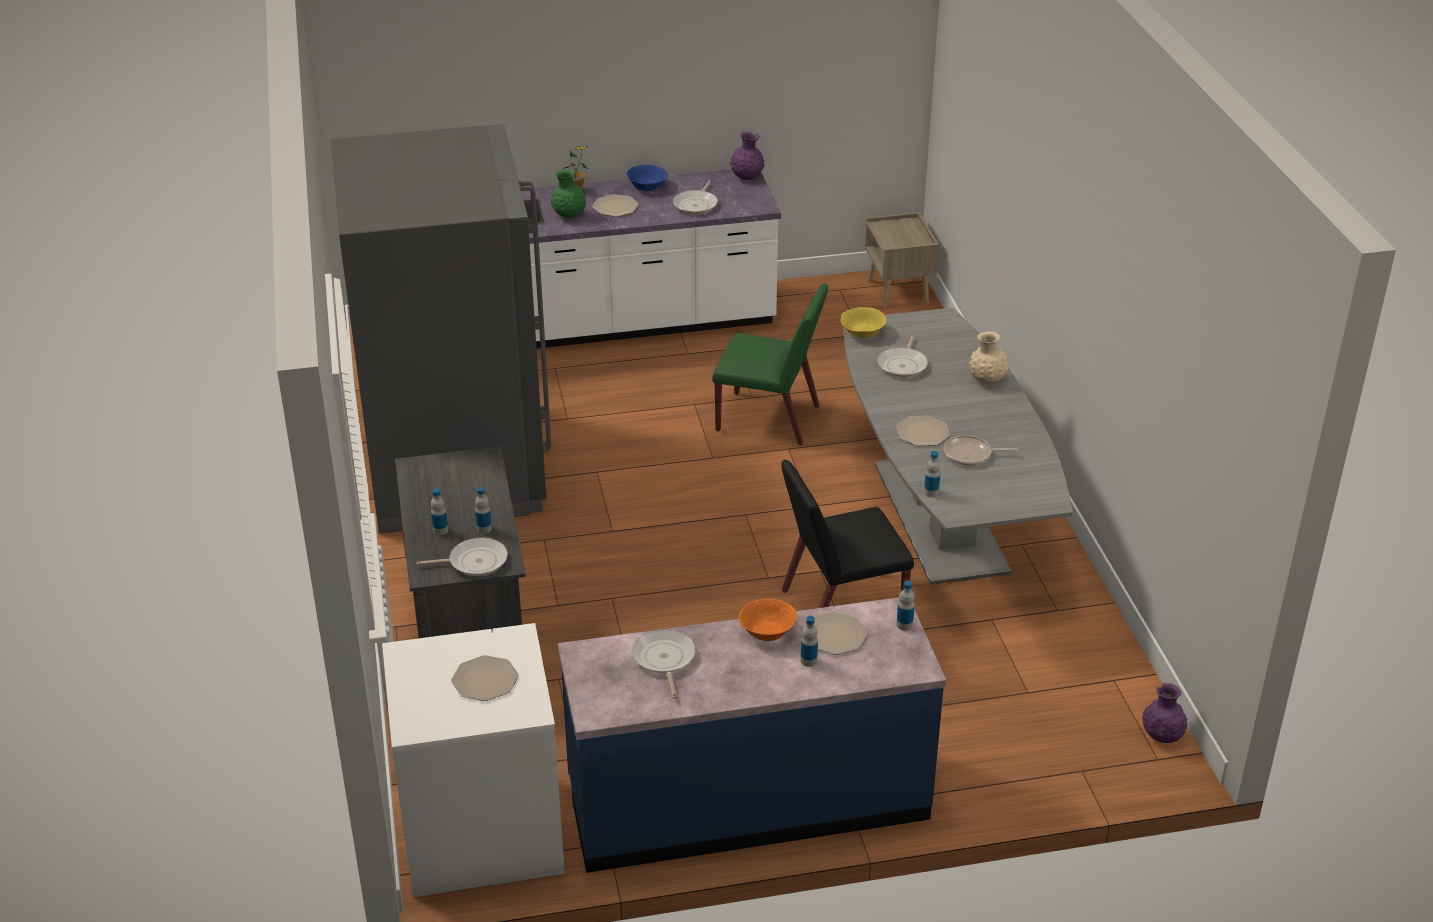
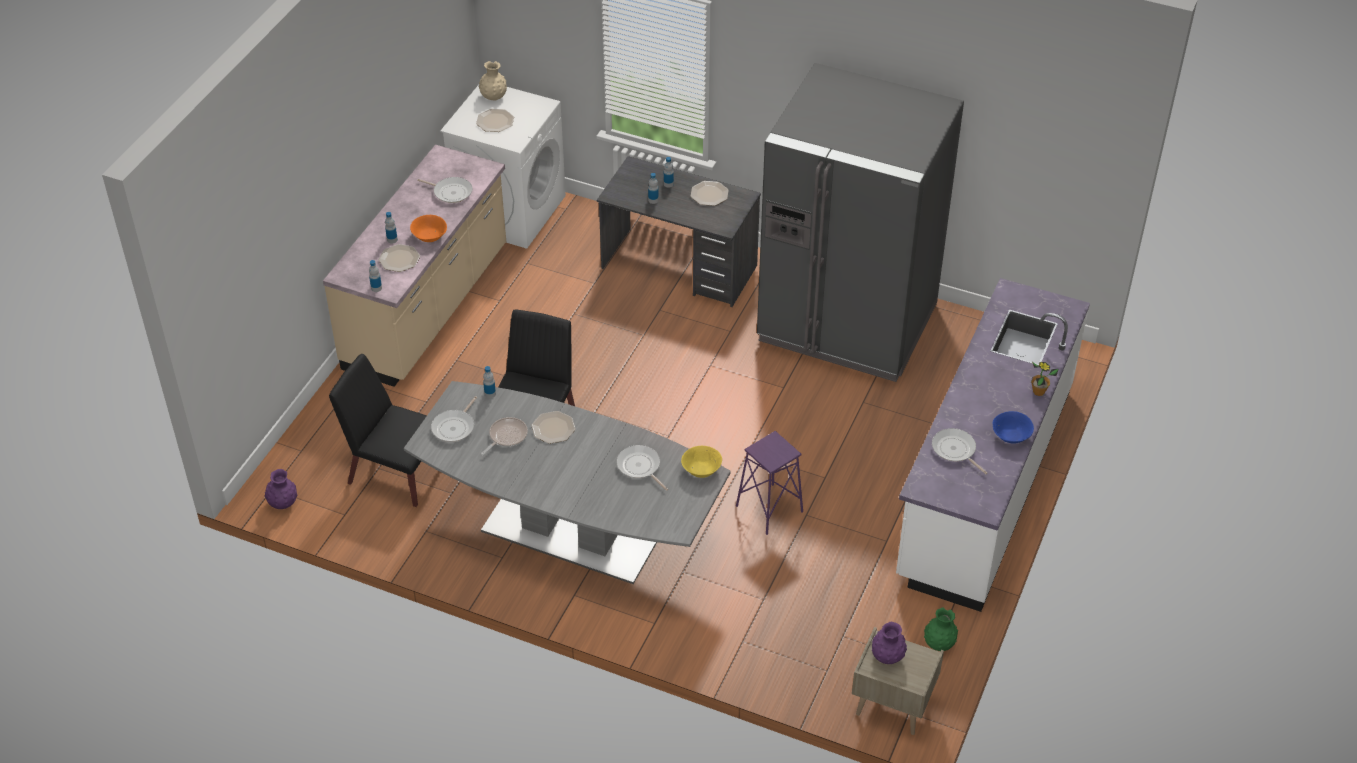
camera: 125 degrees right, 10 degrees up
(474, 561) = (626, 185): frying pan -> frying pan (455, 427)
(569, 216) = (993, 368): green vase -> green vase (939, 644)
(615, 207) = (989, 401): plate -> plate (709, 194)
(747, 177) = (981, 506): purple vase -> purple vase (887, 657)
(747, 801) = (428, 309): blue counter -> beige counter
(769, 419) = (769, 509): green chair -> purple stool
(986, 381) = (577, 499): beige vase -> beige vase (494, 97)
(1017, 674) = (396, 473): none -> black chair

